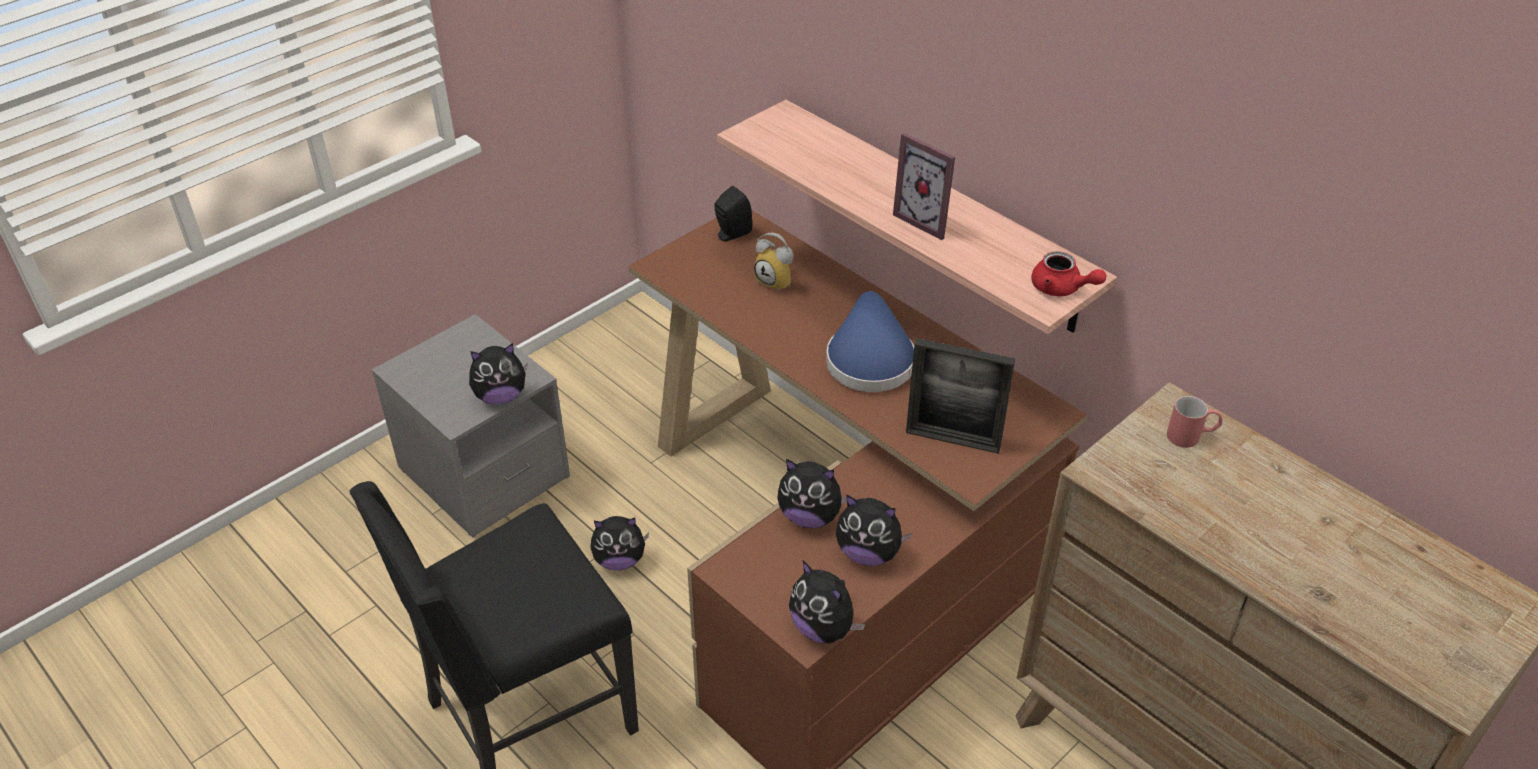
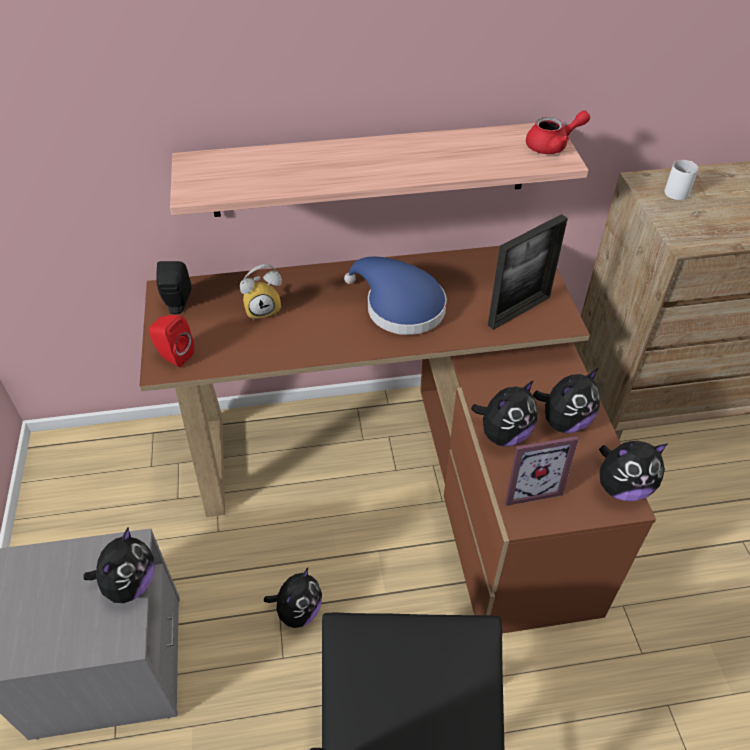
camera: 55 degrees left, 5 degrees up
(675, 264) = (174, 356): none -> red speaker
(928, 220) = (415, 161): picture frame -> picture frame (528, 486)
(1191, 436) = (678, 190): red mug -> white mug

